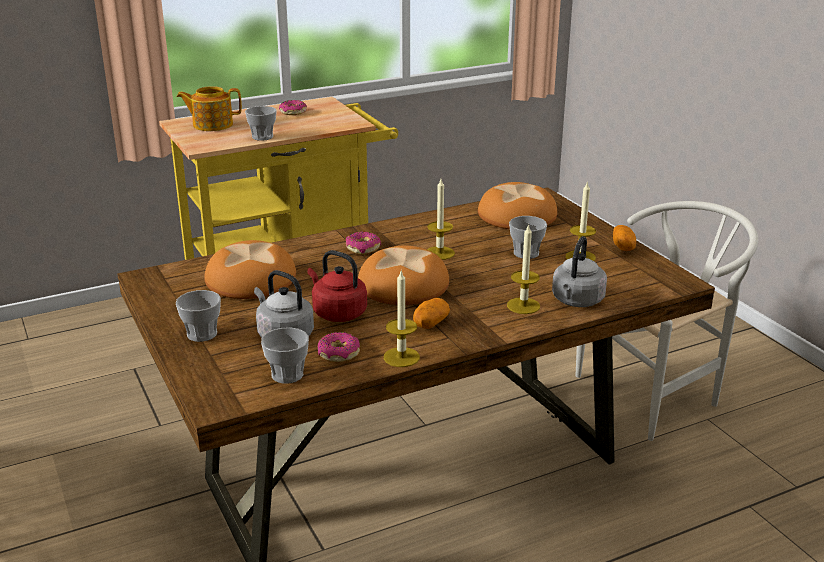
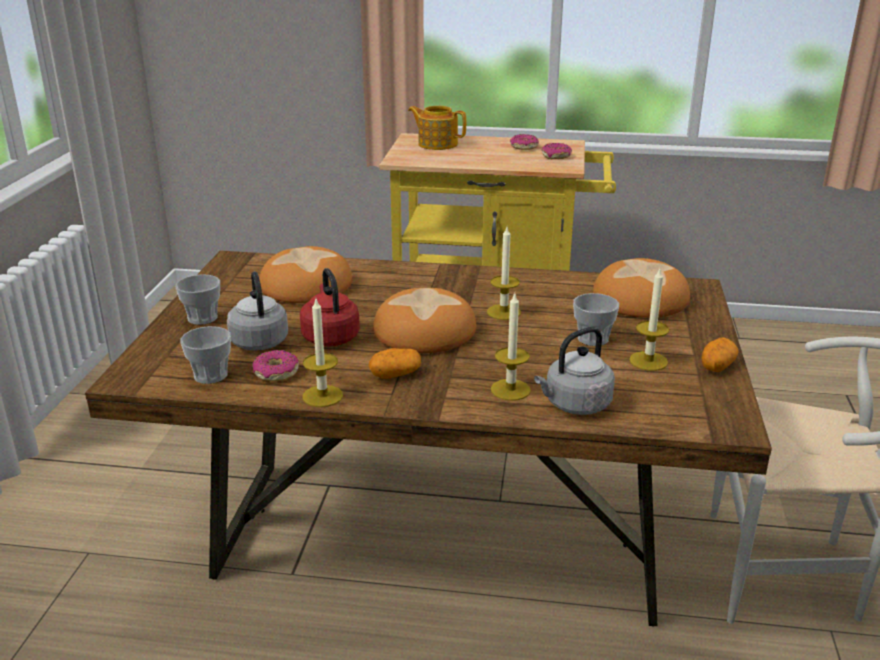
camera: 35 degrees right, 0 degrees up
(262, 137) = (463, 162): cup -> none
(363, 248) = (439, 287): donut -> donut (556, 156)

